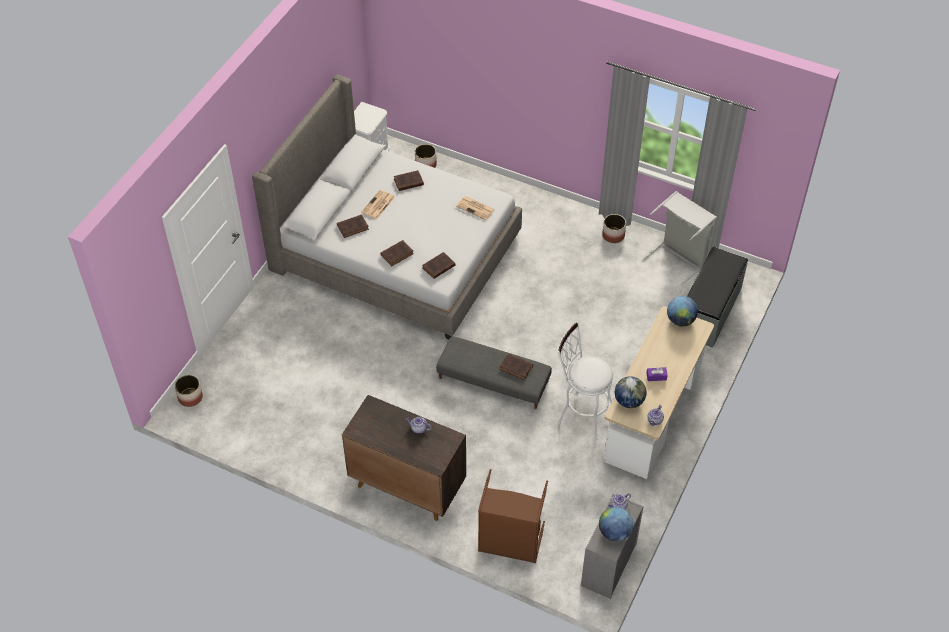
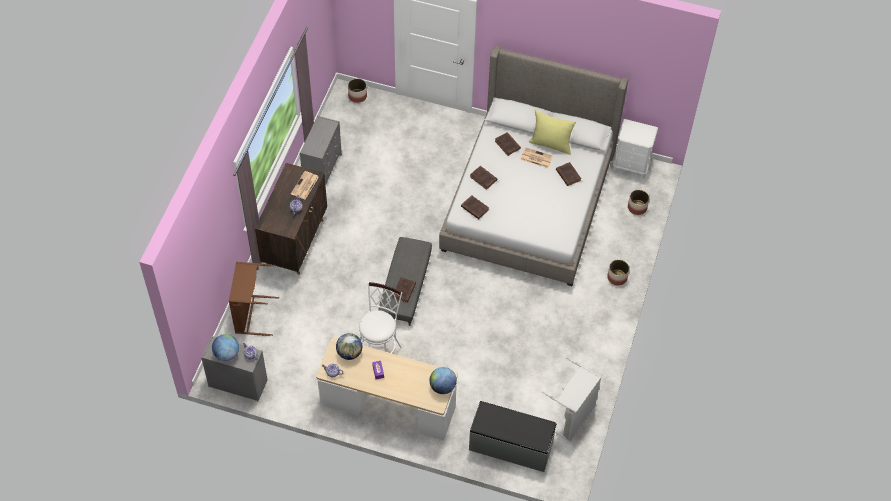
camera: 80 degrees right, 5 degrees up
(300, 446) = (322, 169): none -> grey dresser
(360, 190) = (551, 143): none -> yellow pillow
(476, 208) = (548, 227): newspaper -> newspaper (304, 186)
(613, 235) = (586, 361): planter -> planter (617, 277)

